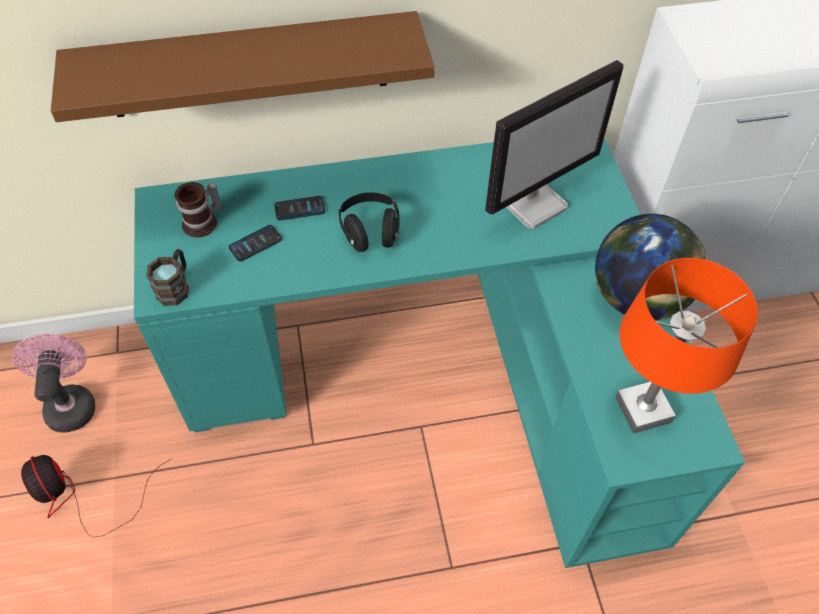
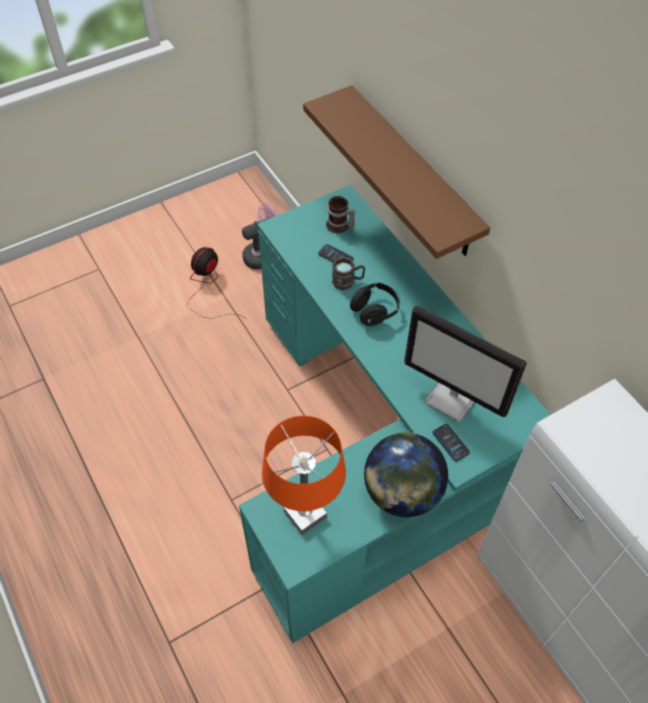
camera: 70 degrees right, 0 degrees up
(176, 286) = (286, 232): brown mug -> brown mug (348, 281)
(299, 209) = (375, 268): phone -> phone (450, 442)

